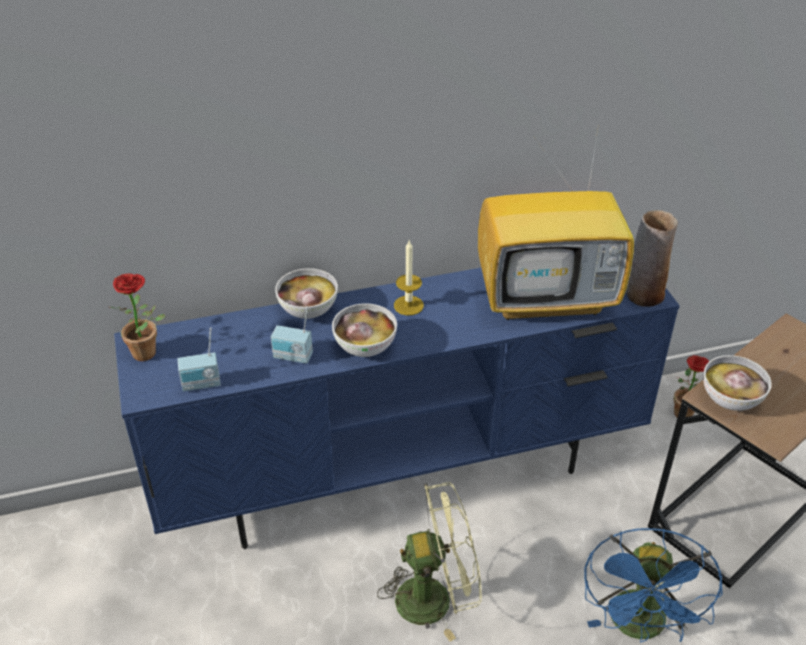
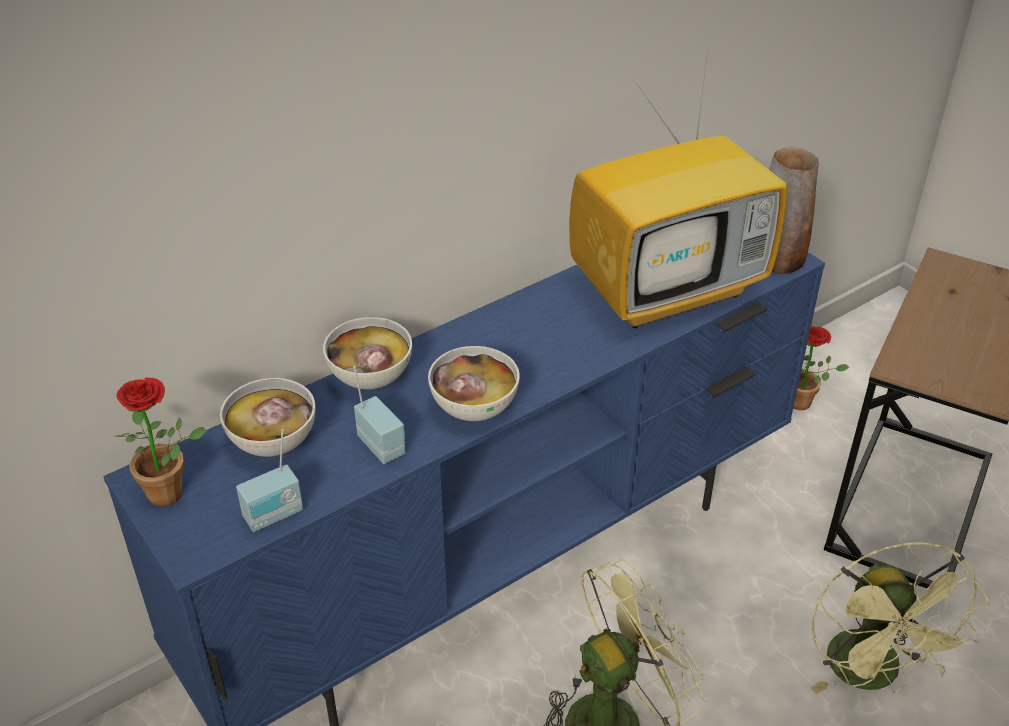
camera: 20 degrees left, 0 degrees up
(292, 357) = (383, 445): radio -> radio turned 120 degrees counterclockwise
(408, 305) = (500, 339): candle -> none
(640, 628) = (872, 675): blue fan -> green fan
(730, 401) = (925, 365): bowl -> bowl (273, 443)

